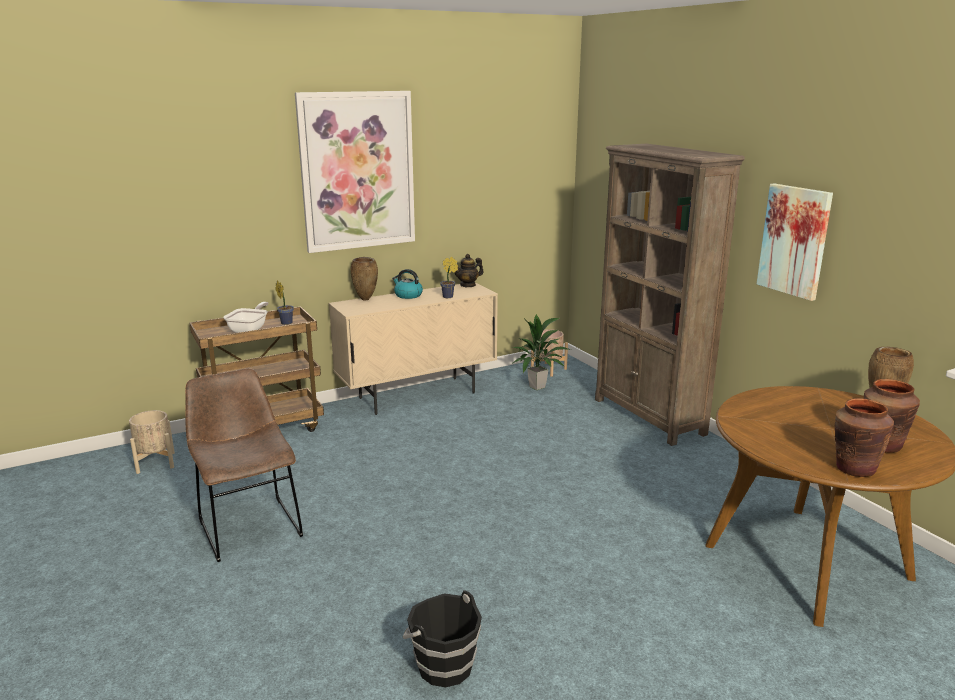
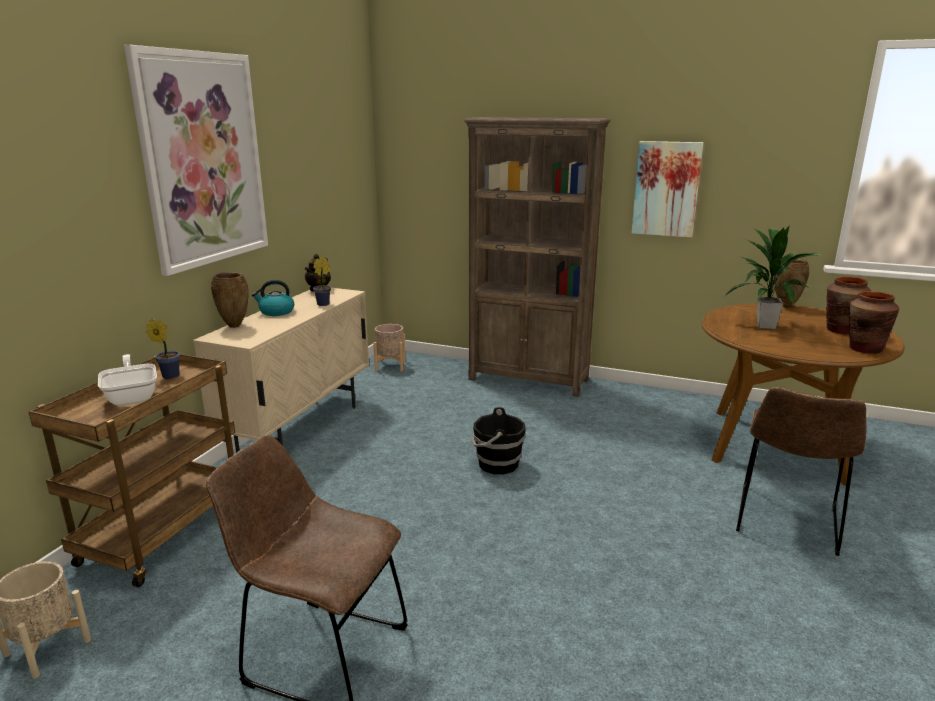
camera: 40 degrees left, 0 degrees up
(443, 665) = (725, 669): black bucket -> black bucket (497, 464)
(538, 387) = (405, 384): potted plant -> potted plant (766, 326)
(682, 618) = (786, 523): none -> brown chair

